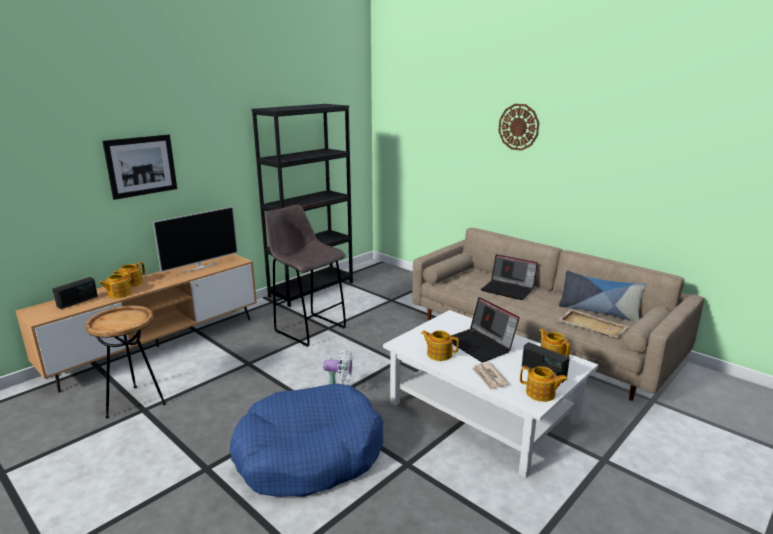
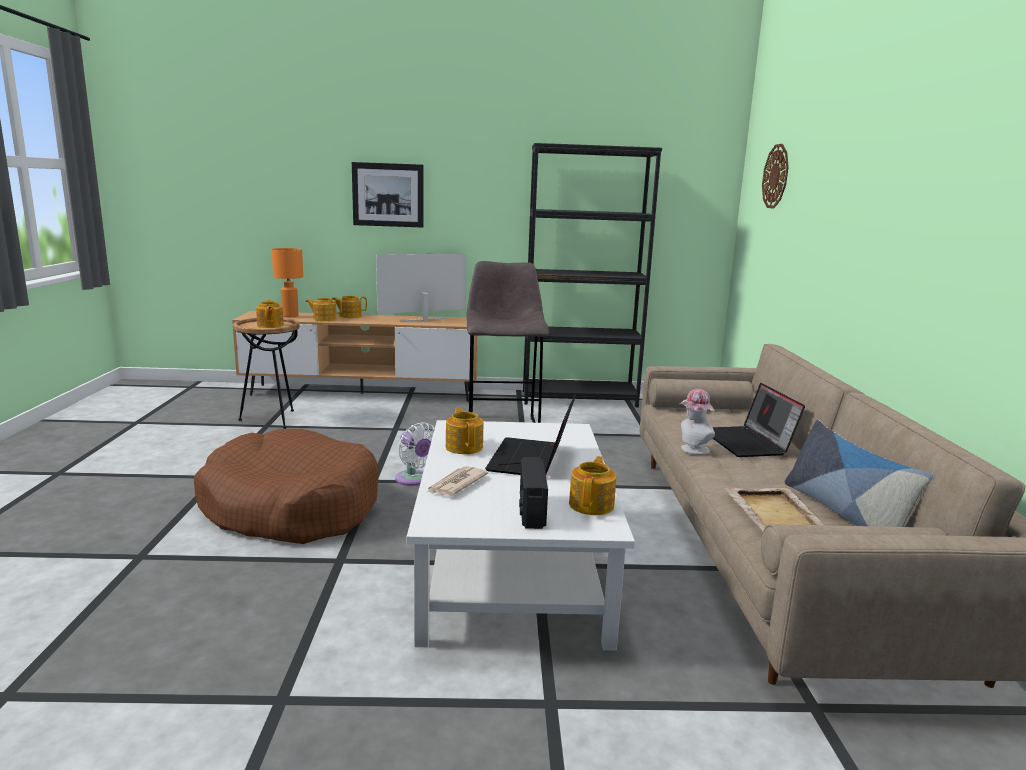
camera: 45 degrees right, 5 degrees down
(77, 302) = (290, 316): radio -> orange table lamp
(200, 267) = (424, 320): television -> television turned 150 degrees clockwise
(309, 454) = (291, 507): blue dog bed -> brown dog bed
(500, 304) = (692, 450): none -> hat
(518, 127) = (869, 169): wall clock -> wall clock (776, 176)
(541, 394) = (468, 522): teapot -> teapot (270, 325)

